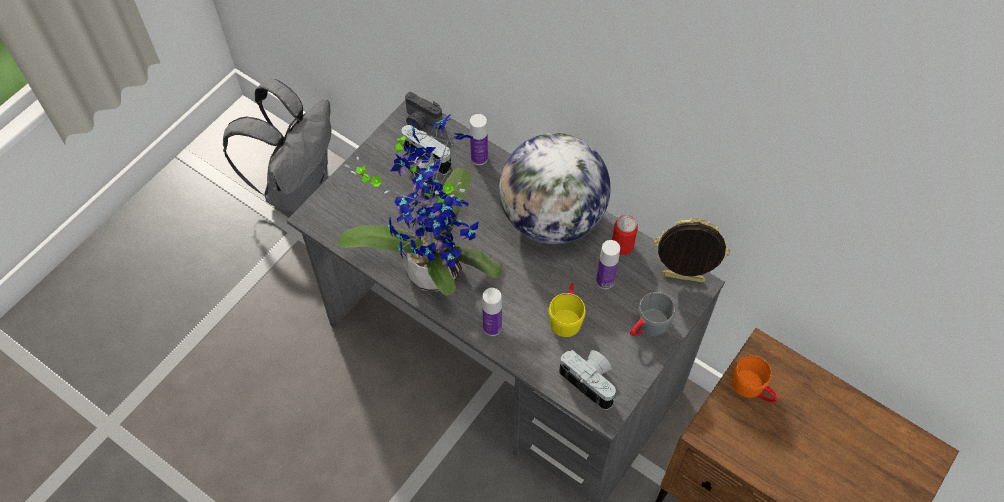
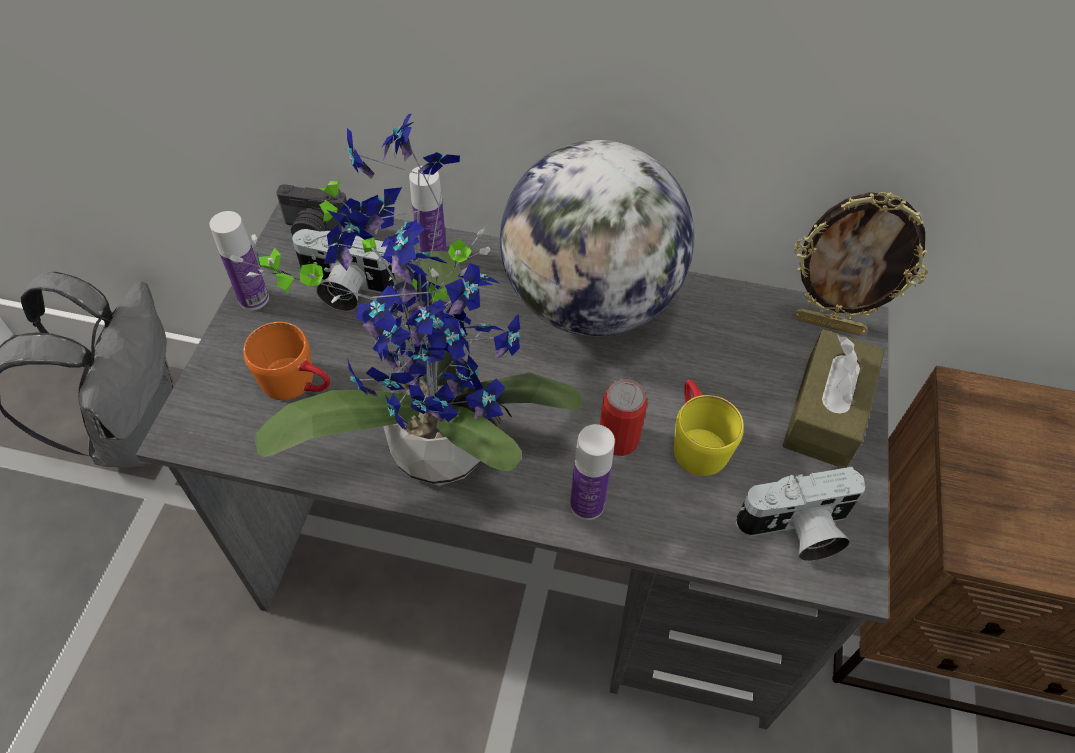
camera: 25 degrees left, 5 degrees down
(591, 381) = (796, 531): camera -> camera turned 150 degrees clockwise
(605, 281) = (721, 365): bottle -> bottle (254, 298)
(622, 246) = (715, 306): can -> can (618, 439)
(647, 327) = (826, 412): grey mug -> brown tissue box
(682, 279) = (829, 324): picture frame -> picture frame turned 150 degrees counterclockwise
(753, 389) = (993, 453): orange mug -> orange mug (298, 384)

